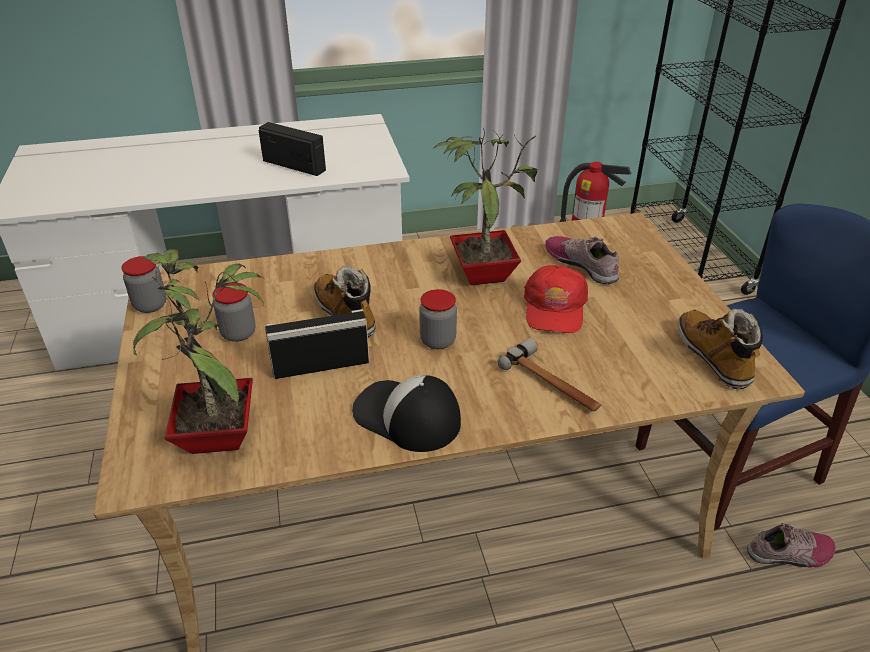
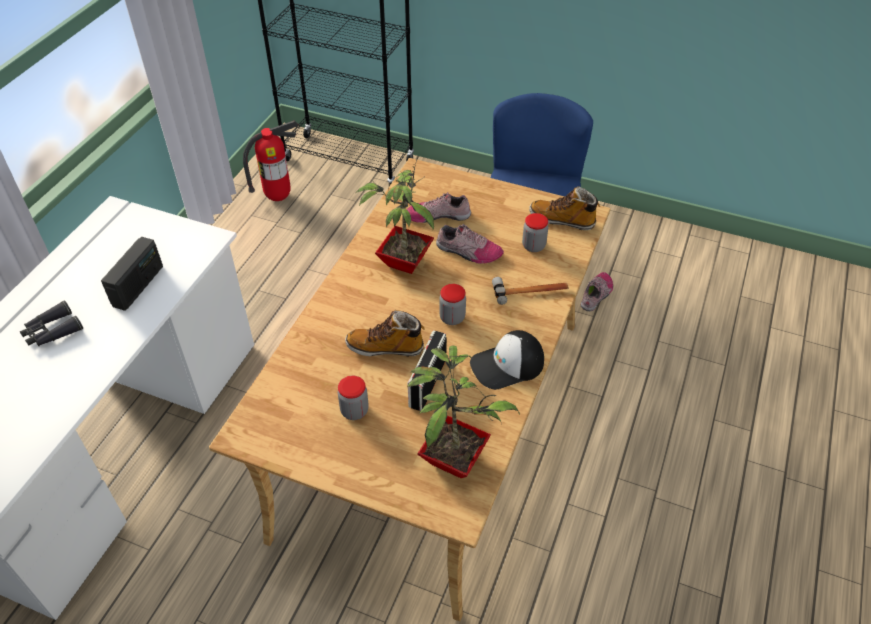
camera: 55 degrees left, 10 degrees up
(150, 305) = (270, 449): jar -> jar (533, 246)
(210, 156) = (52, 331): none -> black binoculars
(294, 165) = (138, 286): radio -> radio turned 135 degrees clockwise
(555, 308) = (468, 252): red cap -> shoe

